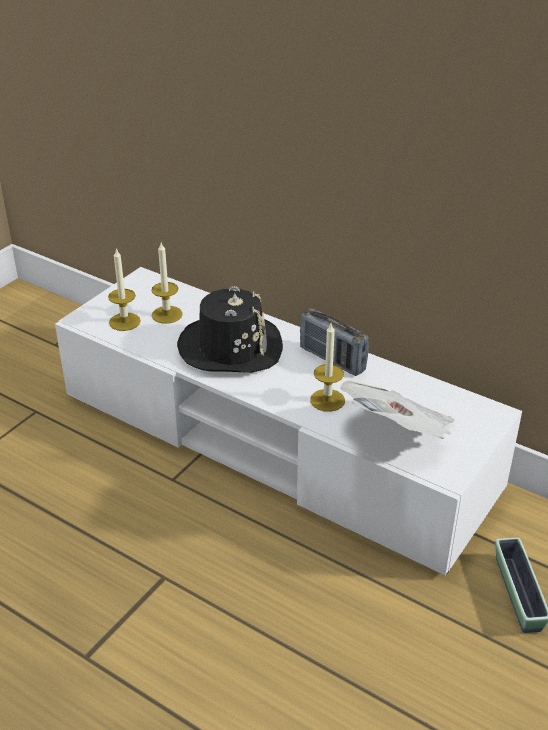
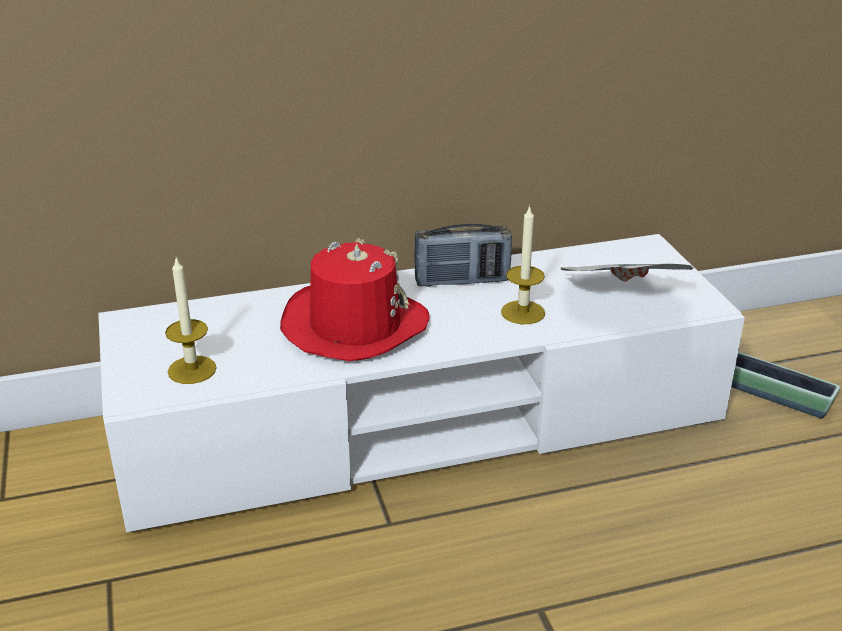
camera: 50 degrees left, 5 degrees down
(167, 314) = (227, 336): candle -> none
(231, 347) = (354, 325): black hat -> red hat

